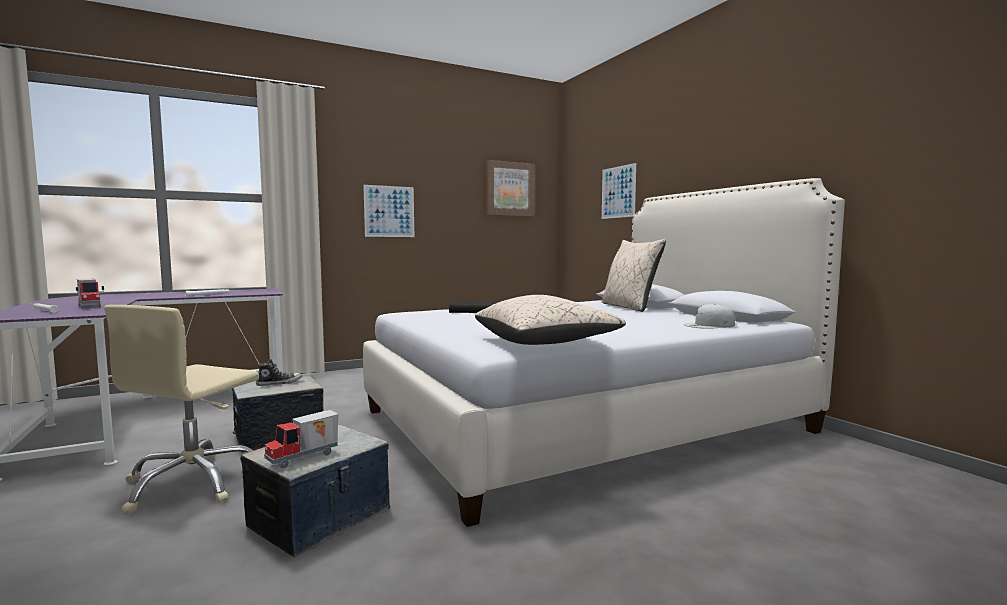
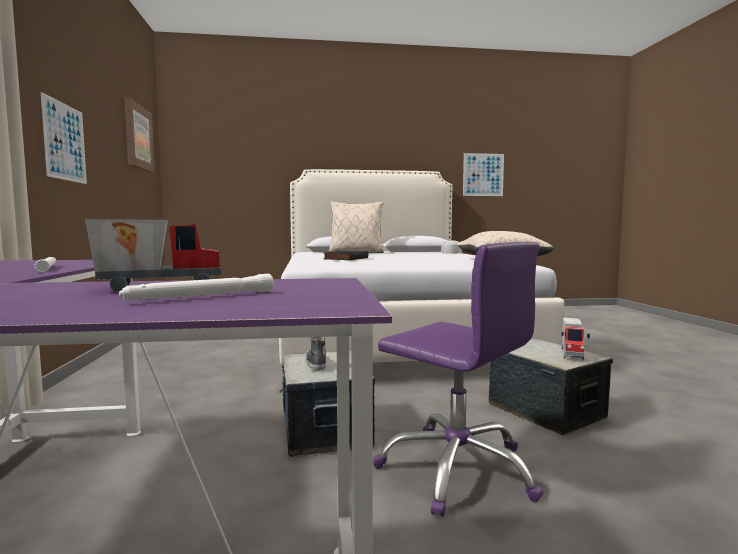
camera: 70 degrees left, 0 degrees up
(193, 483) = (458, 469): beige office chair -> purple office chair
(304, 458) = (573, 354): toy truck -> toy truck turned 45 degrees clockwise
(618, 192) = (258, 160): picture -> picture (483, 174)

